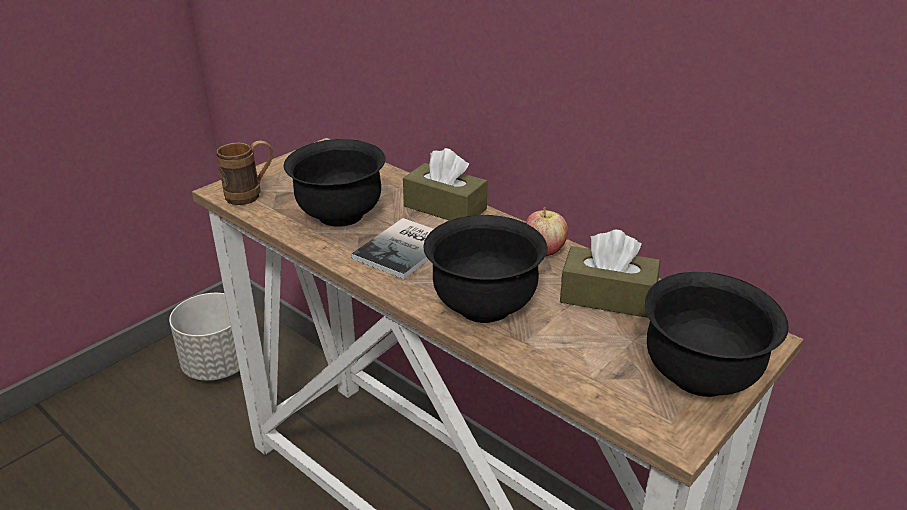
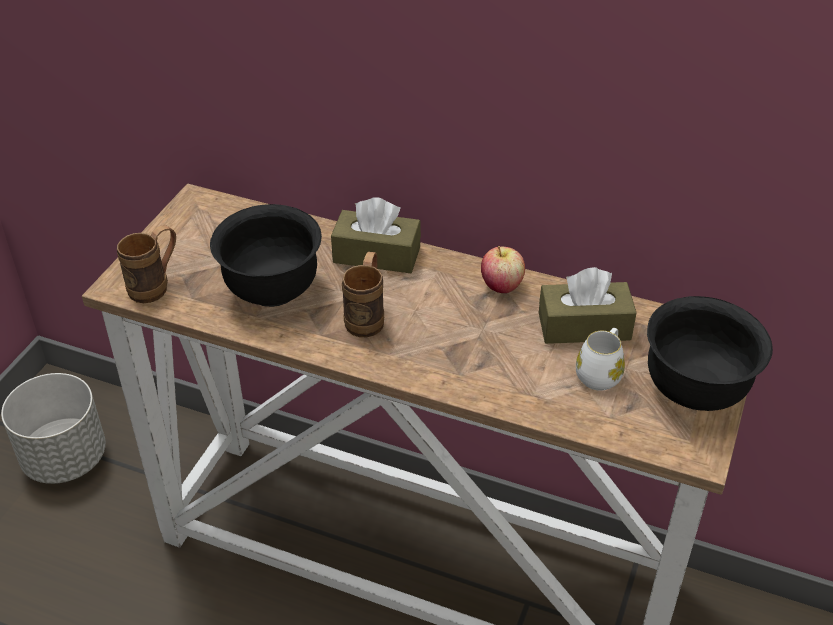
camera: 20 degrees left, 10 degrees up
(407, 249) = (367, 317): book -> brown mug
(483, 306) = (477, 365): black bowl -> none
(603, 338) = (600, 373): none -> white mug

